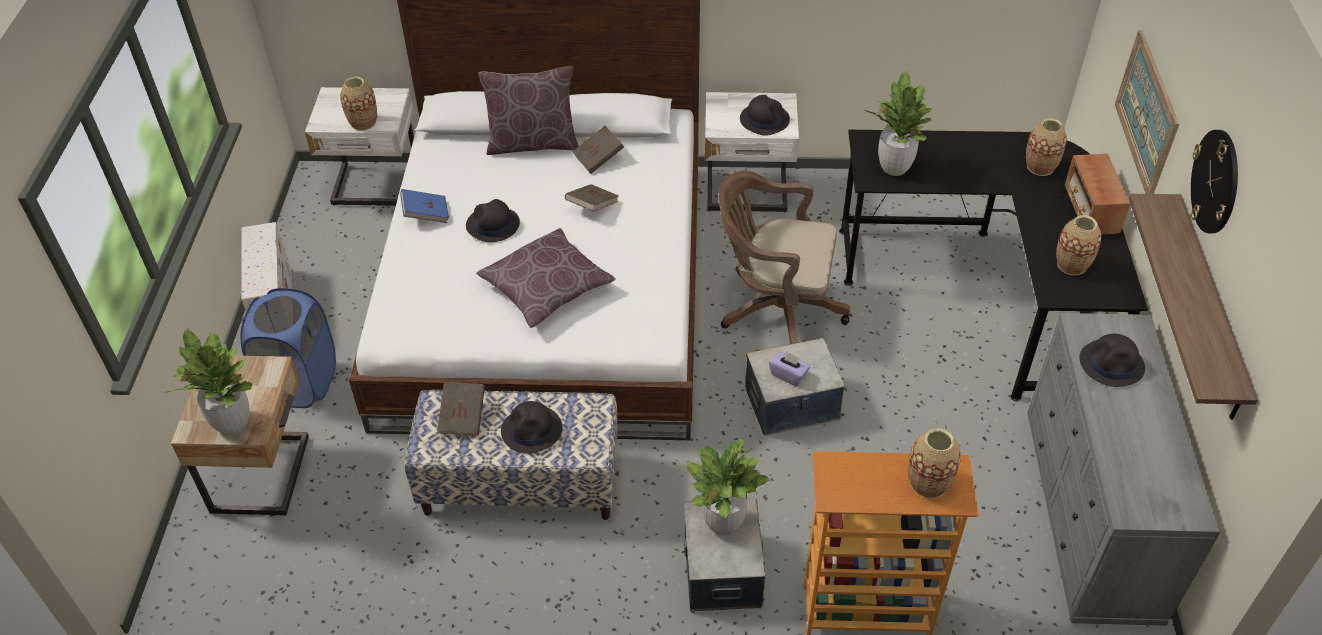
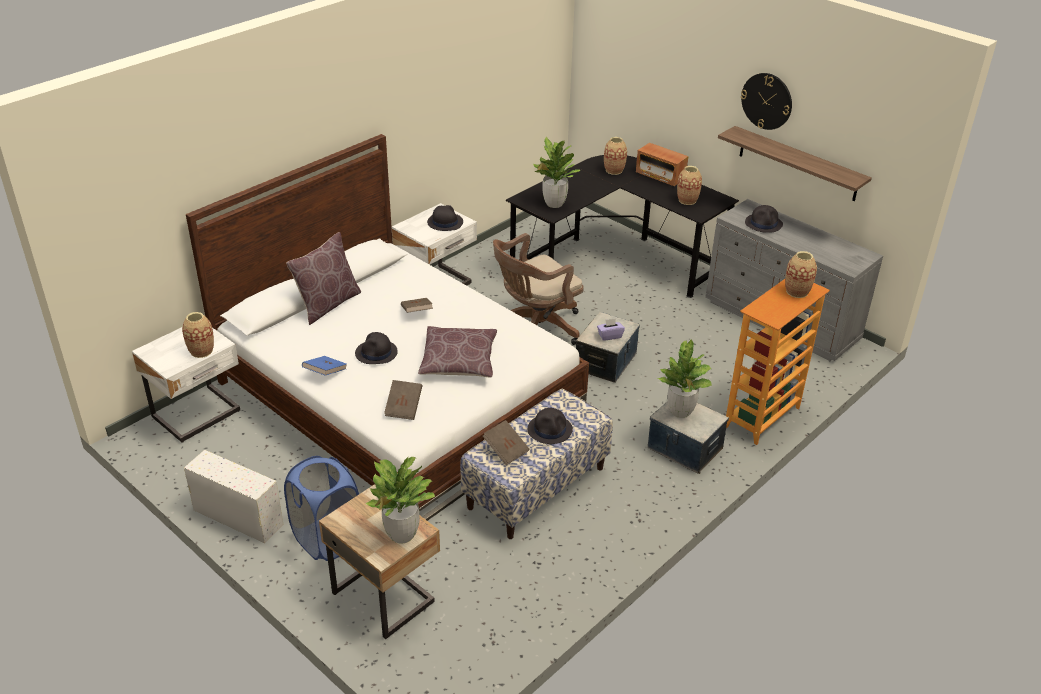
camera: 50 degrees left, 10 degrees down
(598, 159) = (380, 290): brown book -> brown book (404, 407)
(1146, 113) = (670, 105): picture -> none

